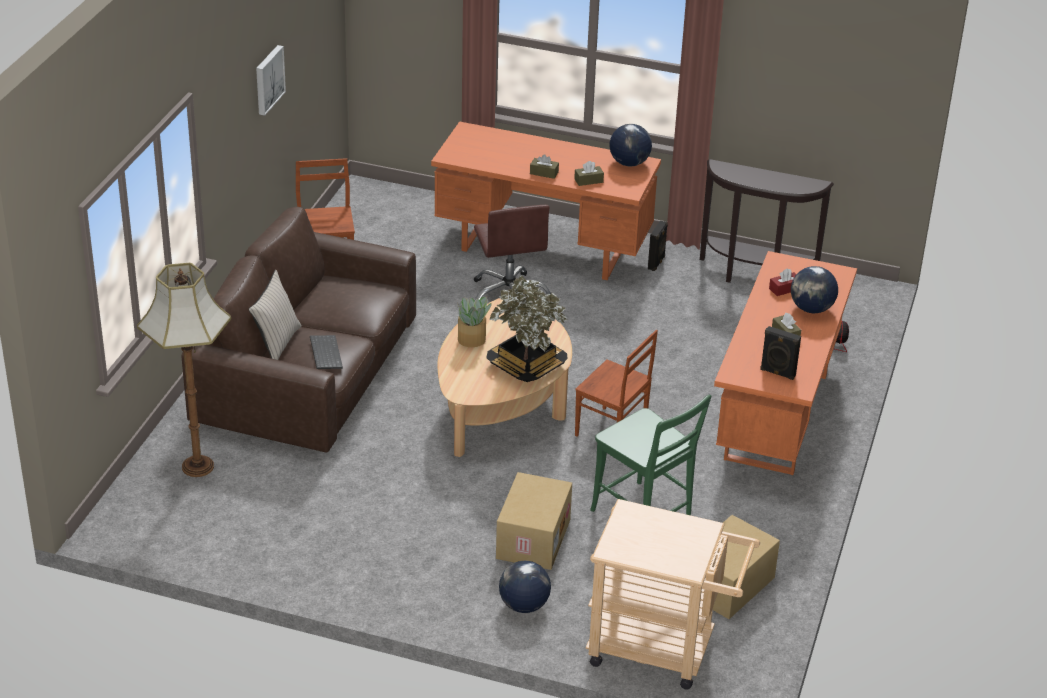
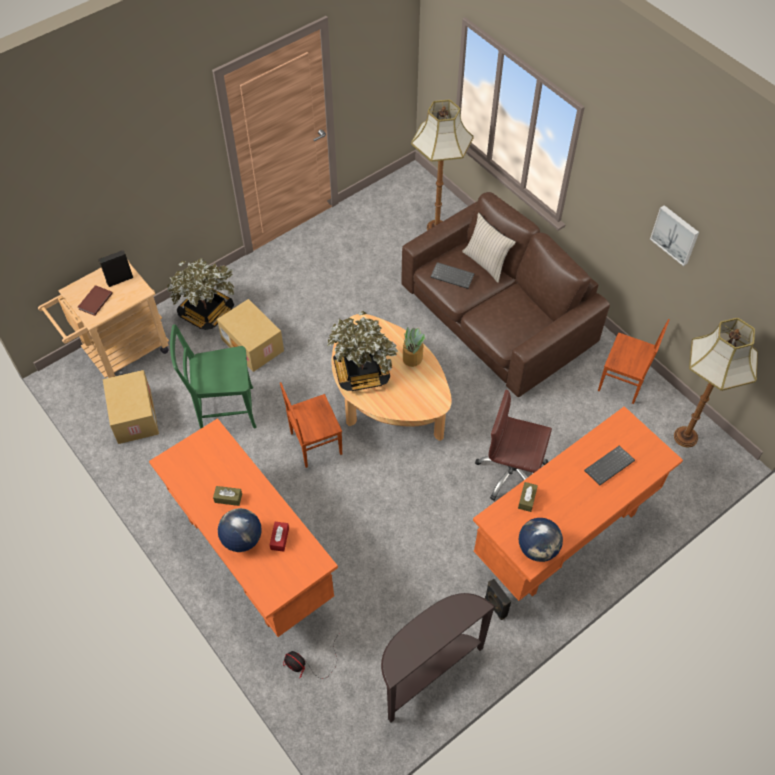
camera: 125 degrees right, 20 degrees up
(362, 213) = (686, 437): none -> floor lamp
(508, 151) = (609, 467): none -> keyboard
(523, 605) = (206, 312): globe -> potted plant
(544, 173) = (558, 473): brown tissue box -> none
(683, 540) = (94, 301): none -> brown book
(777, 373) = (192, 461): black speaker -> black speaker (119, 279)

